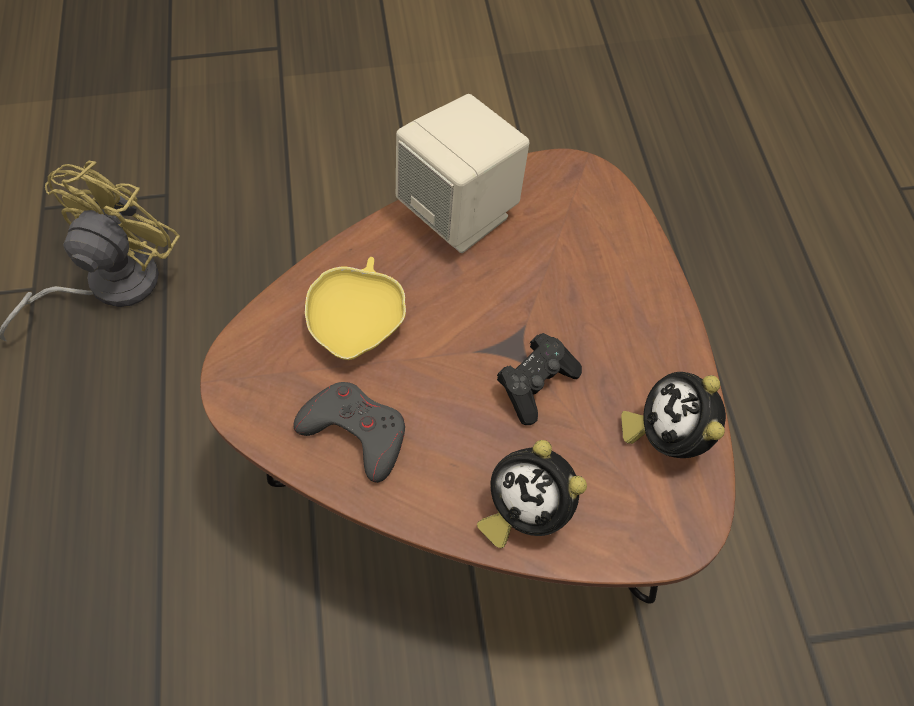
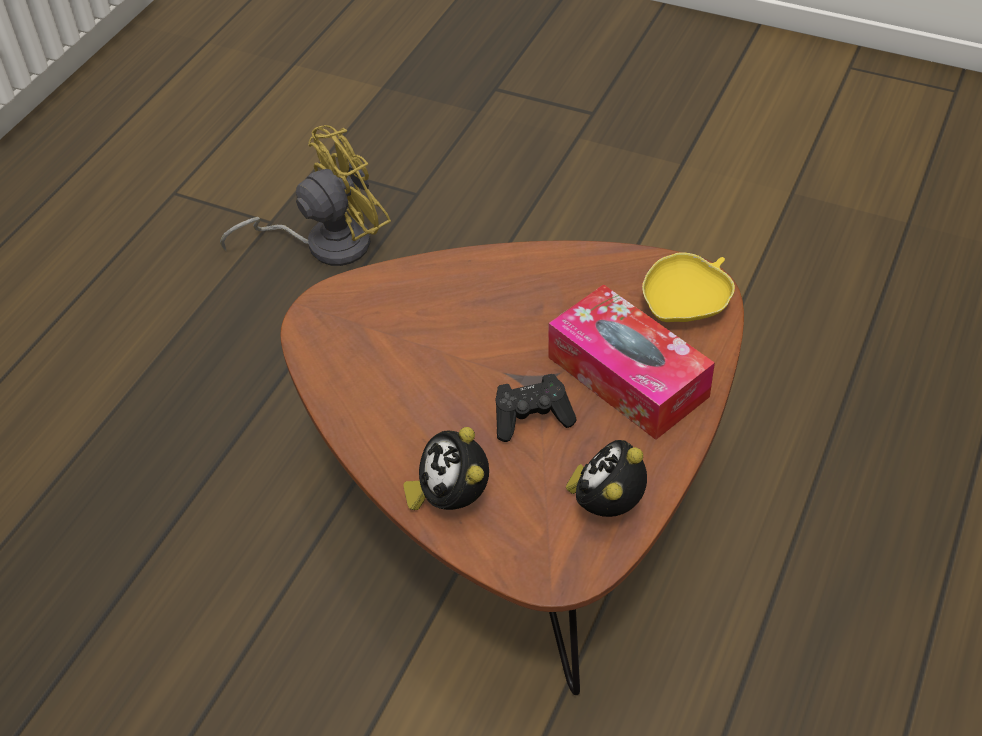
camera: 35 degrees right, 10 degrees down
(355, 433) = (371, 385): grey game controller -> none
(357, 323) = (432, 313): yellow bowl -> yellow bowl (686, 304)
(461, 214) = (576, 272): beige speaker -> none
(588, 298) = (627, 377): none -> tissue box

